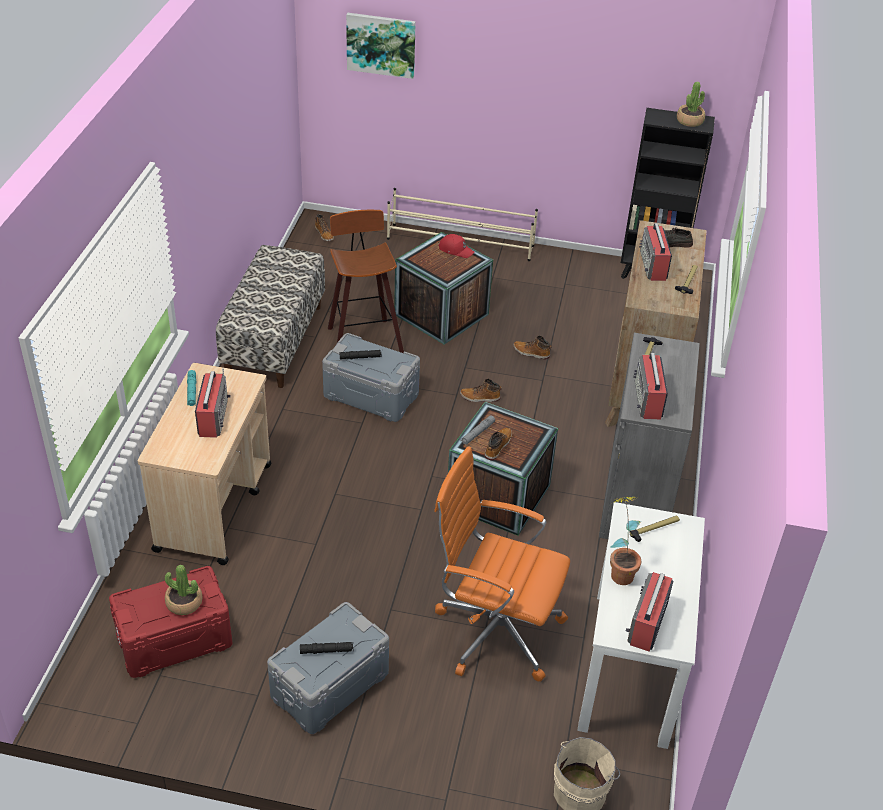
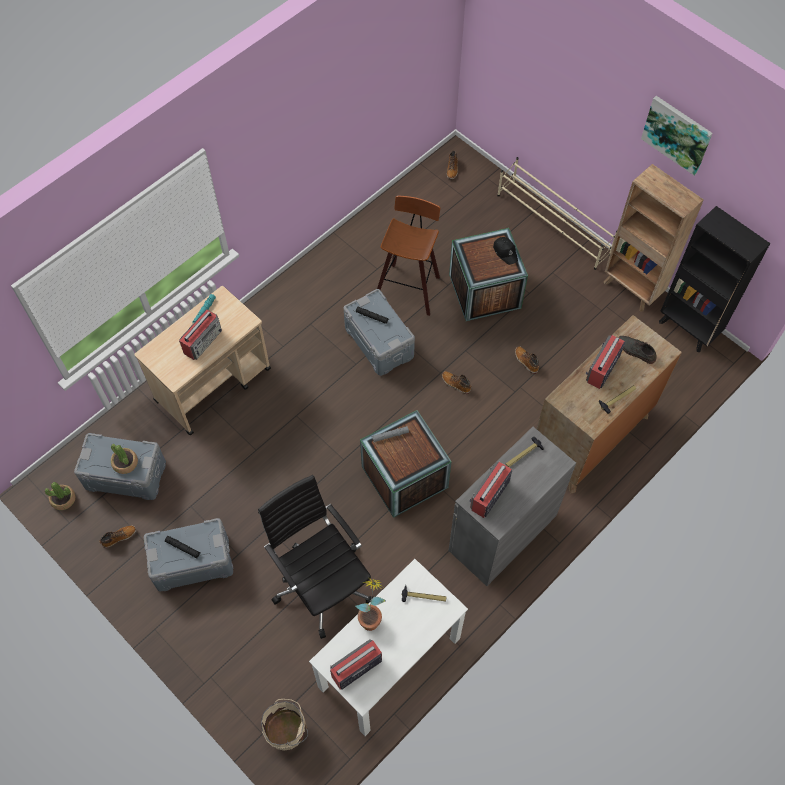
camera: 35 degrees right, 20 degrees up
(174, 639) = (126, 474): red storage box -> grey storage box
(274, 341) = (345, 258): bench -> none
(381, 44) = (524, 47): picture -> picture (677, 134)
(456, 250) = (505, 252): red cap -> black cap
(495, 630) = (322, 582): orange office chair -> black office chair
(497, 446) = (395, 454): boot -> boot (119, 537)
(576, 263) = (632, 289): none -> brown bookcase
(689, 121) = (741, 239): potted plant -> potted plant (63, 499)

